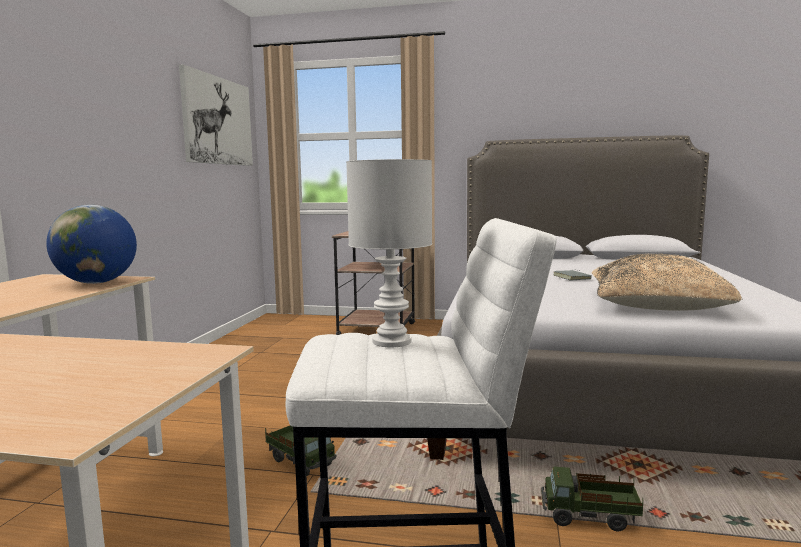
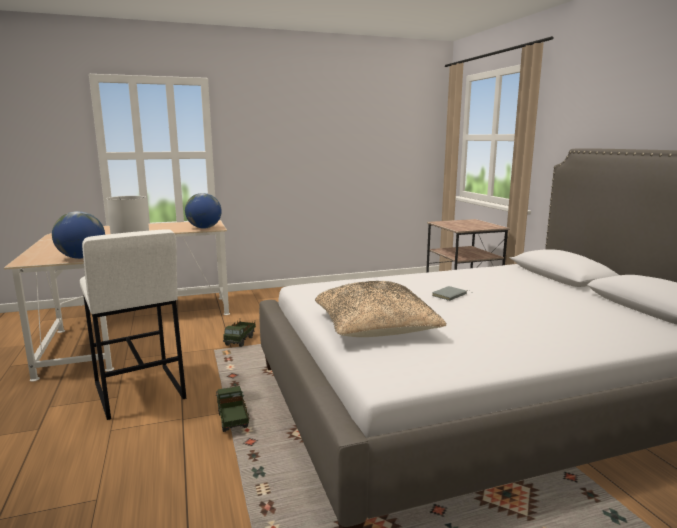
camera: 60 degrees right, 5 degrees up
(174, 360) = (82, 257): none -> globe
(218, 121) = (394, 130): picture -> none

